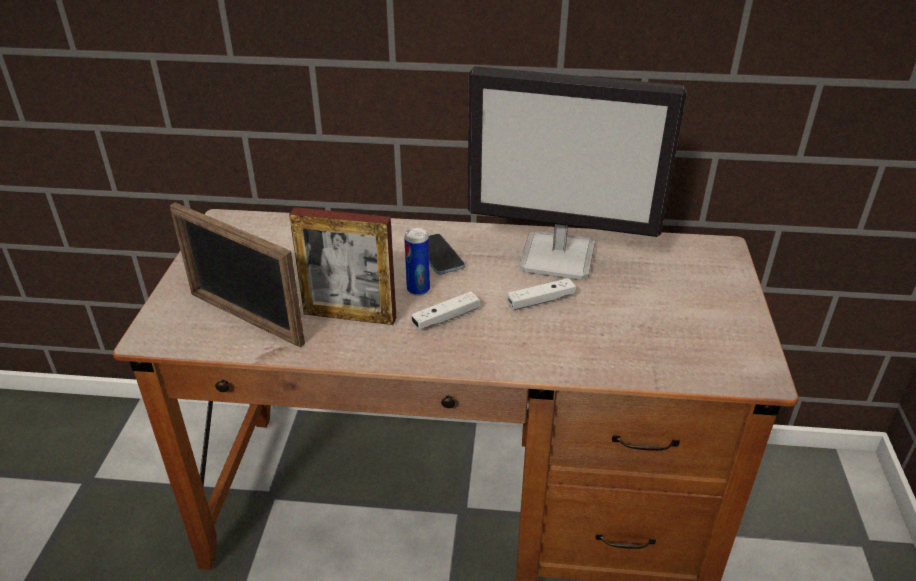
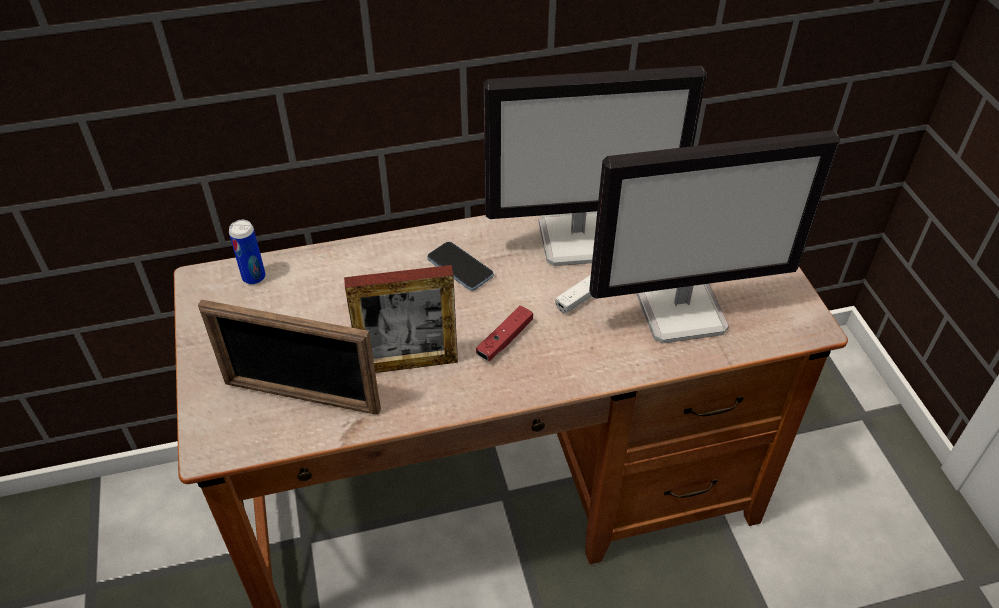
camera: 20 degrees left, 10 degrees up
(418, 289) = (460, 313): can -> can (254, 277)
(446, 318) = (505, 340): white game controller -> red game controller
(630, 334) = (682, 310): none -> monitor

